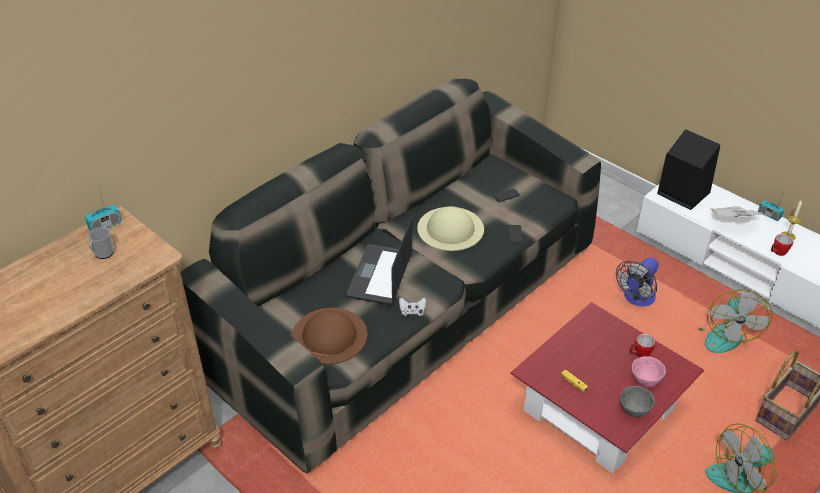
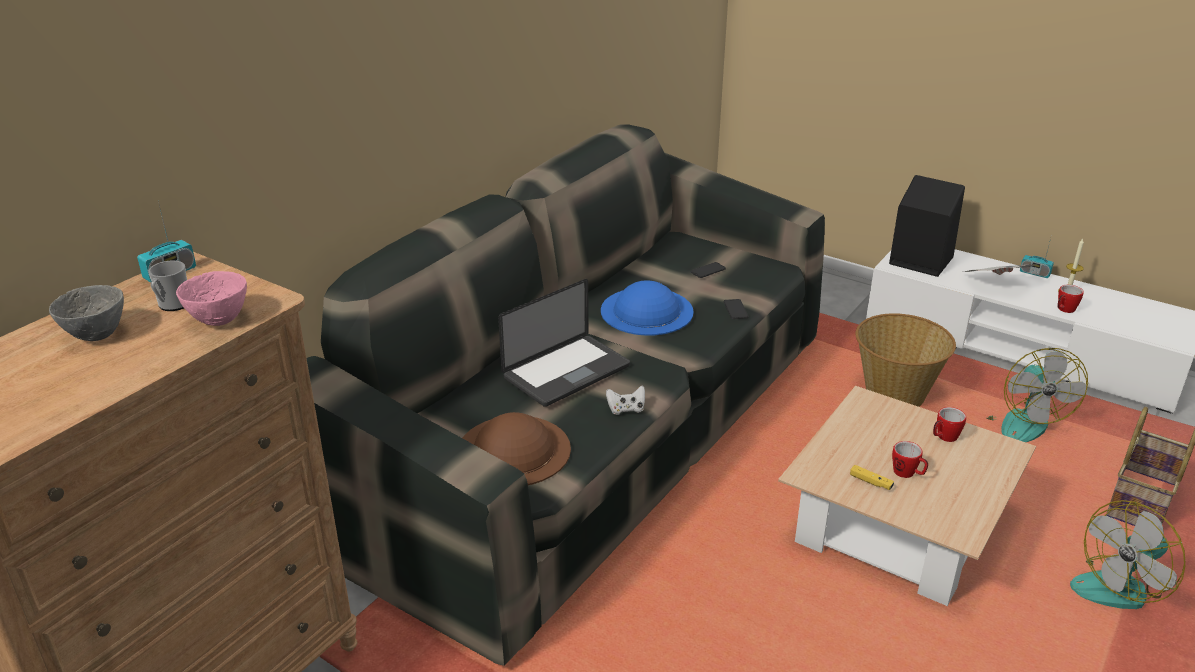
camera: 10 degrees left, 10 degrees down
(380, 275) = (566, 372): laptop -> laptop turned 135 degrees counterclockwise
(450, 228) = (647, 311): beige hat -> blue hat
(598, 410) = (896, 529): red coffee table -> beige coffee table
(602, 380) = (907, 474): none -> mug
(634, 411) = (967, 506): grey bowl -> grey bowl (97, 336)
(636, 299) = (895, 394): fan -> basket
(645, 381) = (966, 468): pink bowl -> pink bowl (219, 320)

